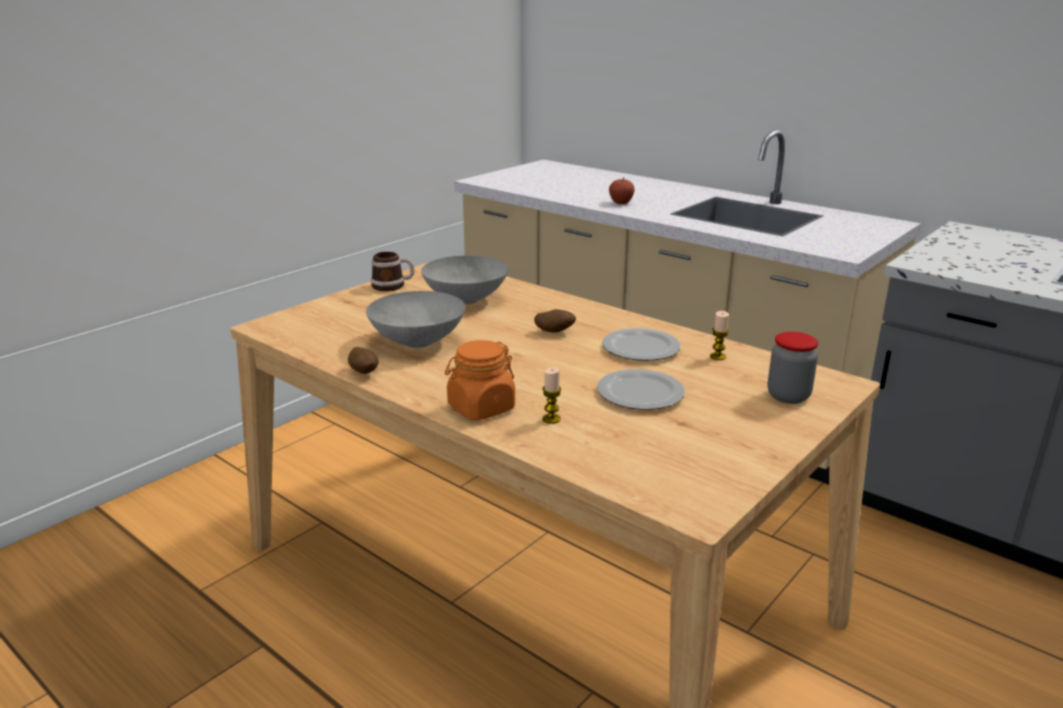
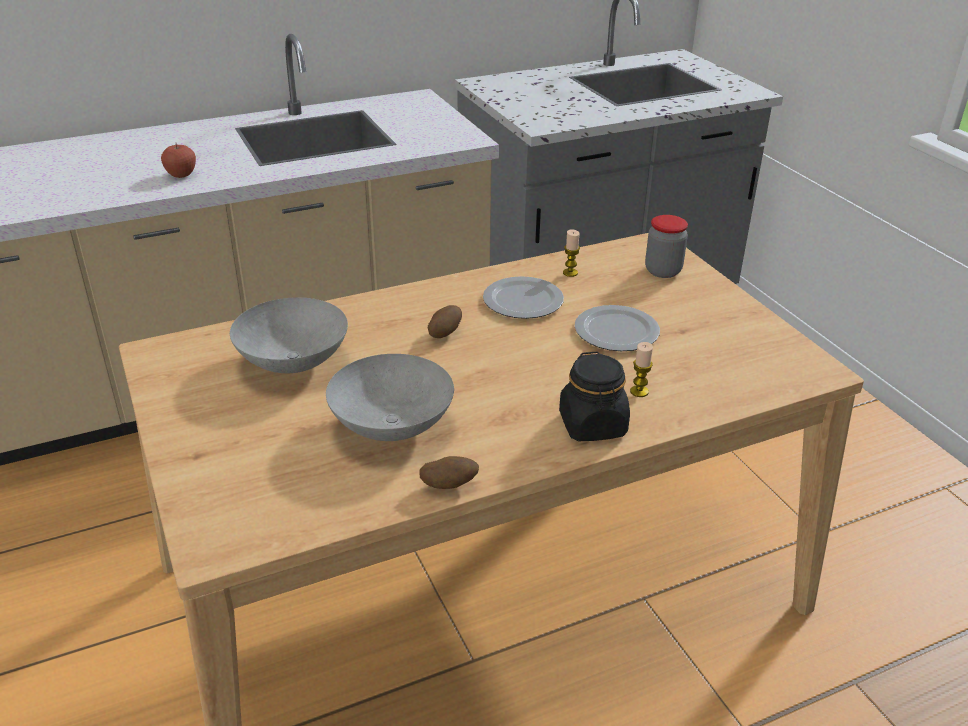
camera: 65 degrees left, 10 degrees up
(393, 286) = (181, 405): mug -> none
(481, 408) = (593, 425): orange jar -> black jar

